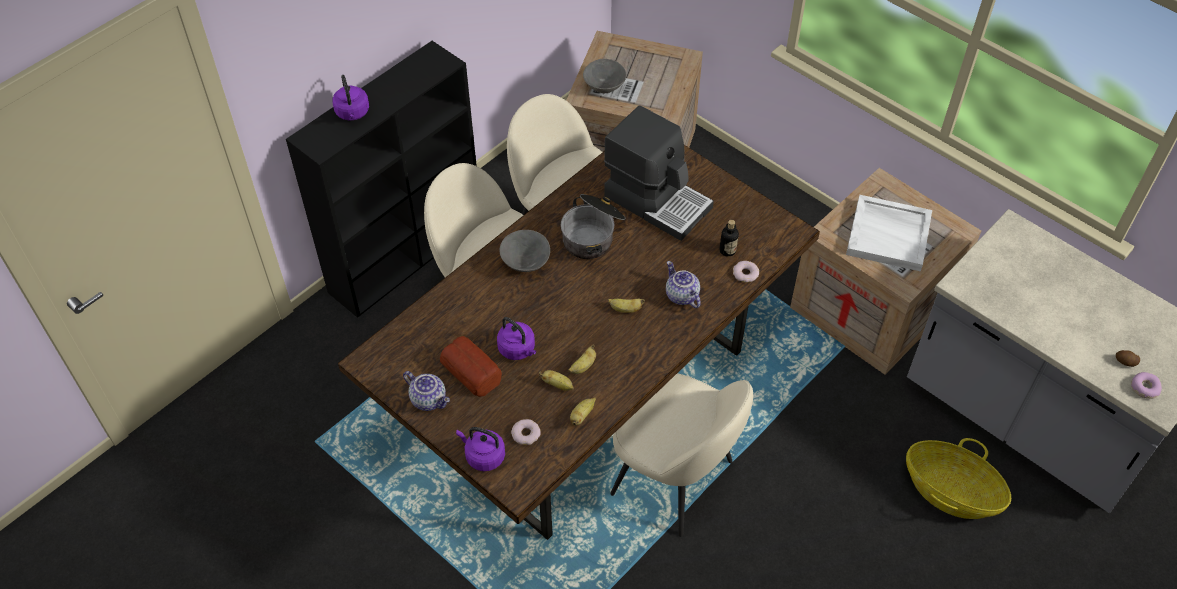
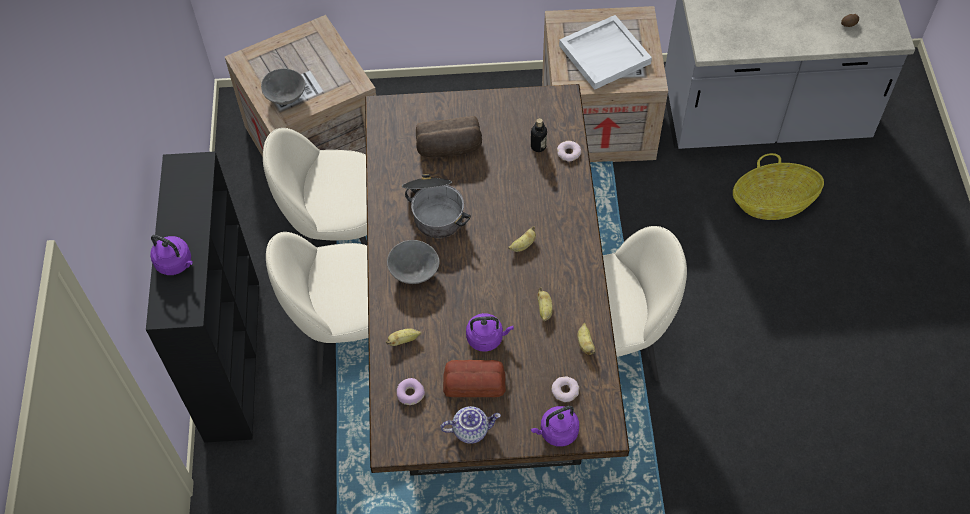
camera: 45 degrees left, 5 degrees up
(558, 385) = (544, 338): banana -> banana (403, 340)
(657, 200) = (449, 149): coffee machine -> bread
(681, 296) = (547, 204): teapot -> none
(1144, 388) = (875, 32): donut -> donut (410, 394)

